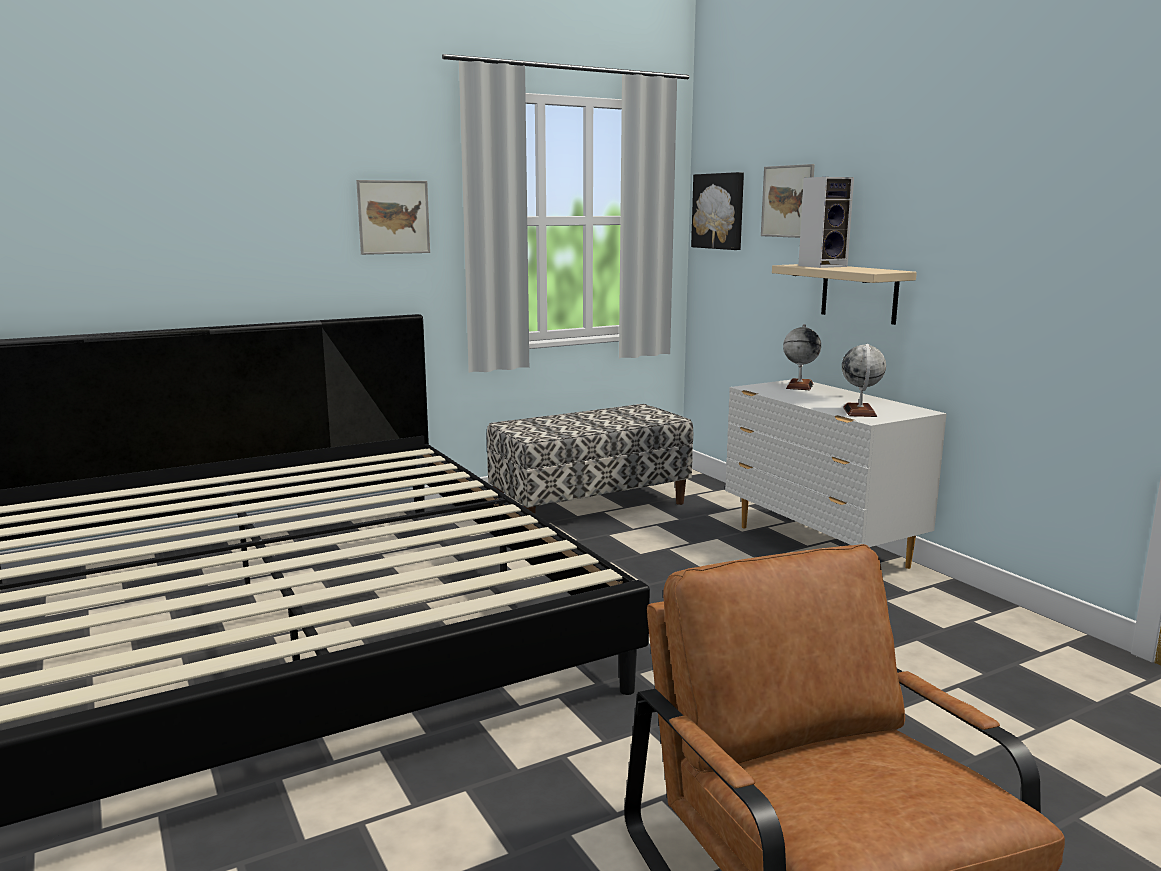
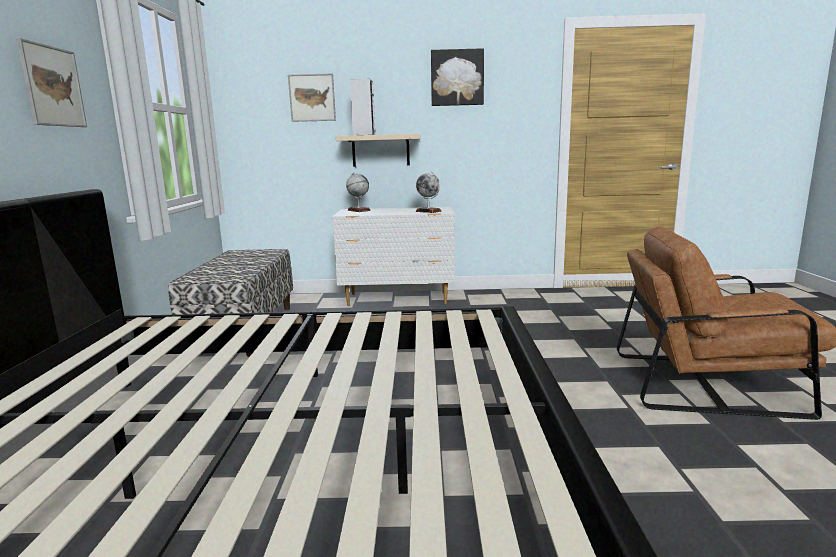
camera: 60 degrees left, 0 degrees up
(719, 211) = (243, 106): picture -> picture (457, 78)

